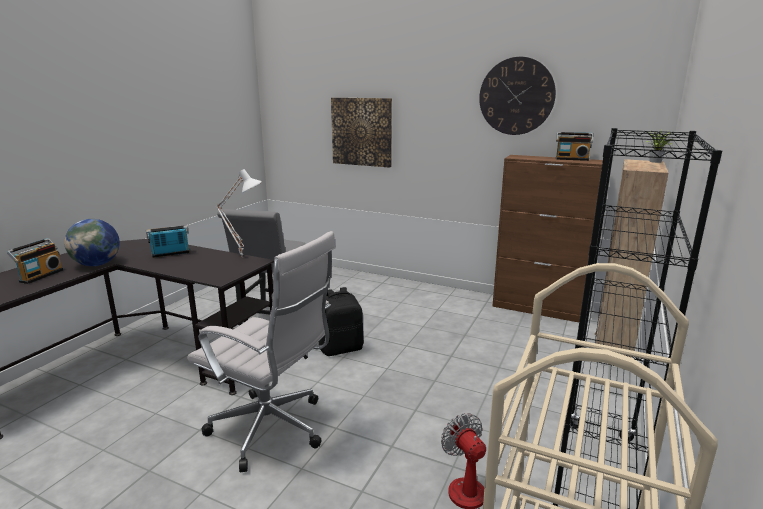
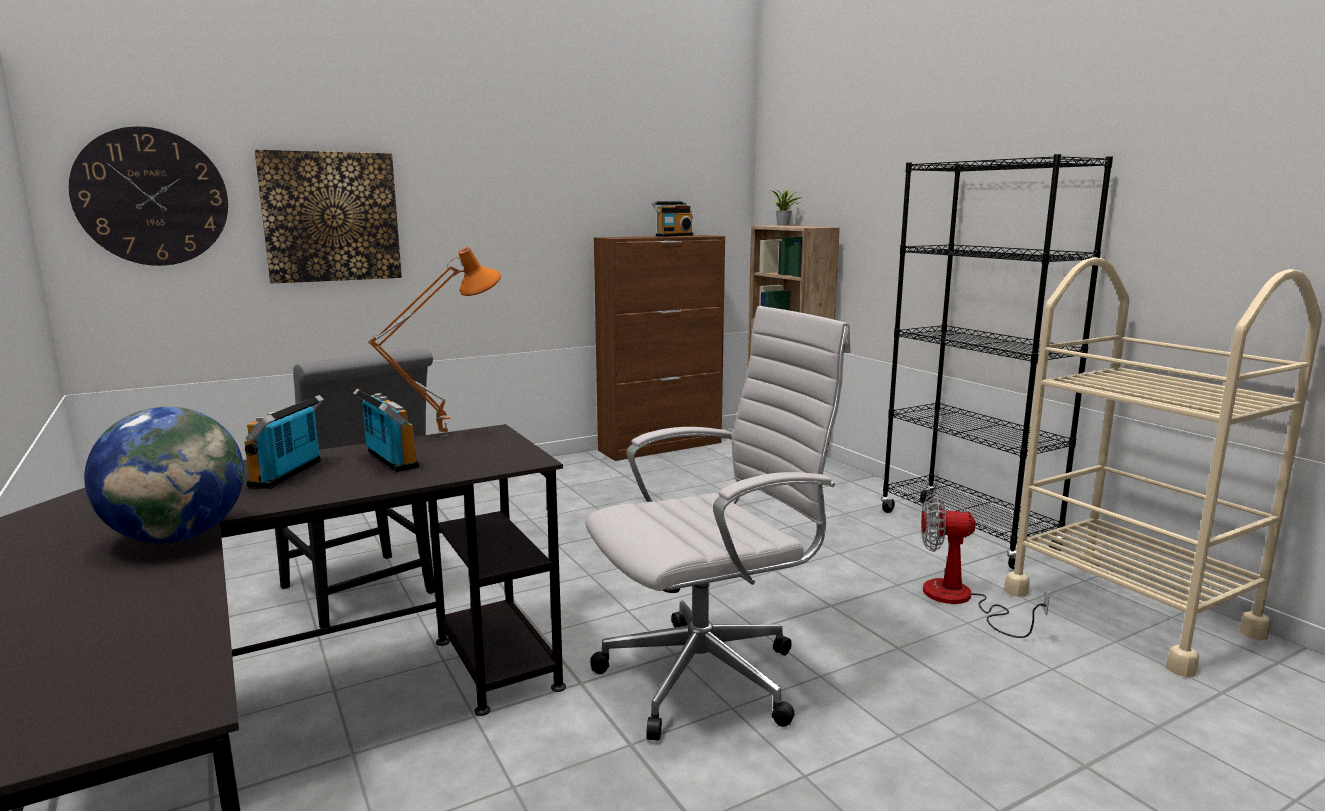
camera: 55 degrees left, 5 degrees down
(40, 276) = (96, 602): radio -> radio (388, 460)
(243, 256) = (444, 435): white table lamp -> orange table lamp
(341, 348) = (564, 569): black backpack -> none
(516, 96) = (590, 154): wall clock -> wall clock (151, 197)

